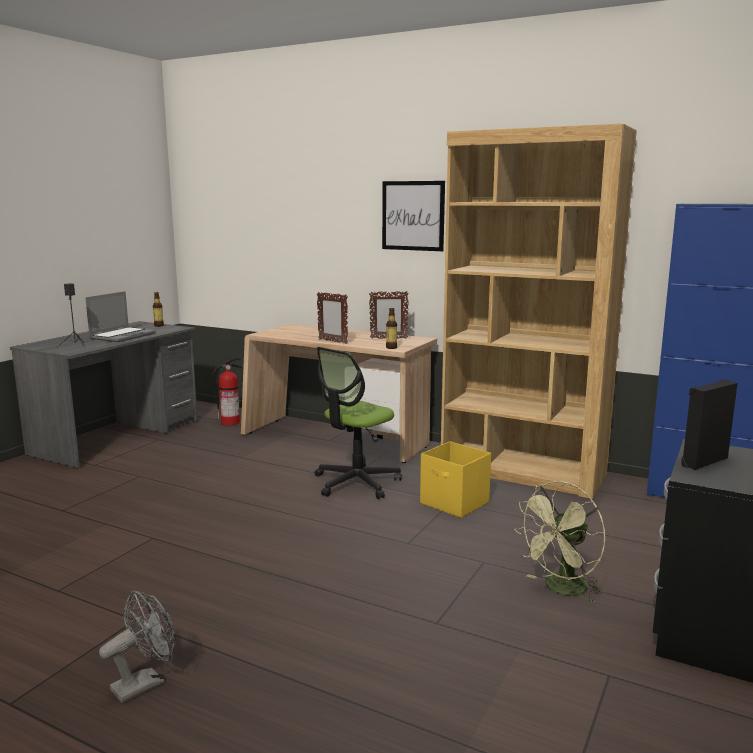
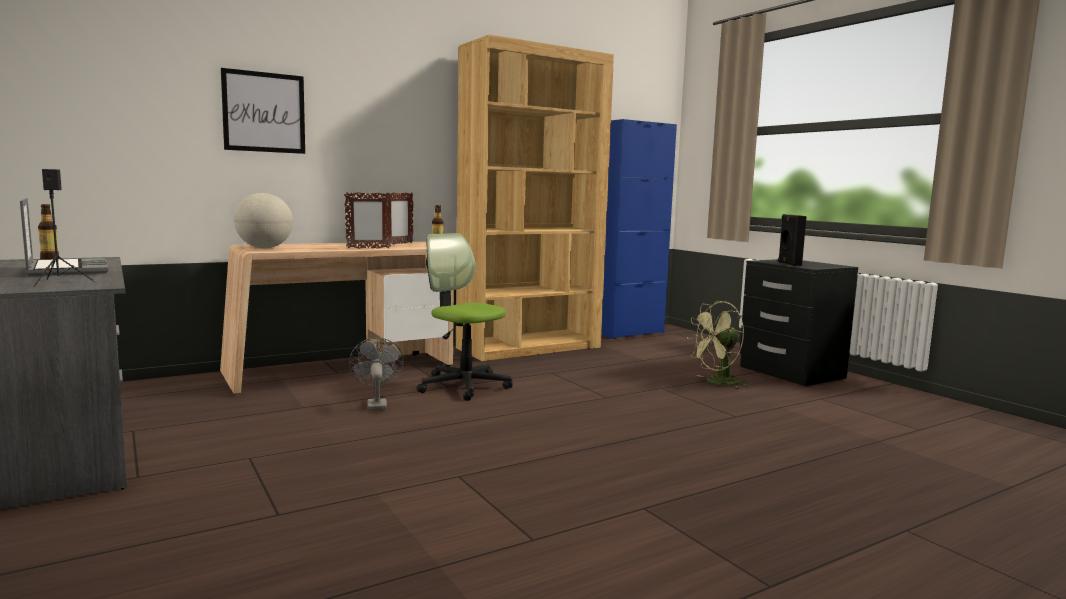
camera: 60 degrees left, 5 degrees down
(145, 683) = (764, 518): grey fan -> grey fan (376, 404)
(231, 422) = (172, 392): fire extinguisher -> none
(279, 330) = (265, 248): none -> globe
(356, 483) = (464, 386): office chair -> office chair turned 150 degrees clockwise
(413, 216) = (394, 116): picture -> picture (264, 112)
(455, 503) = (556, 372): yellow storage box -> none
(561, 590) = (717, 383): green fan -> green fan turned 75 degrees clockwise

